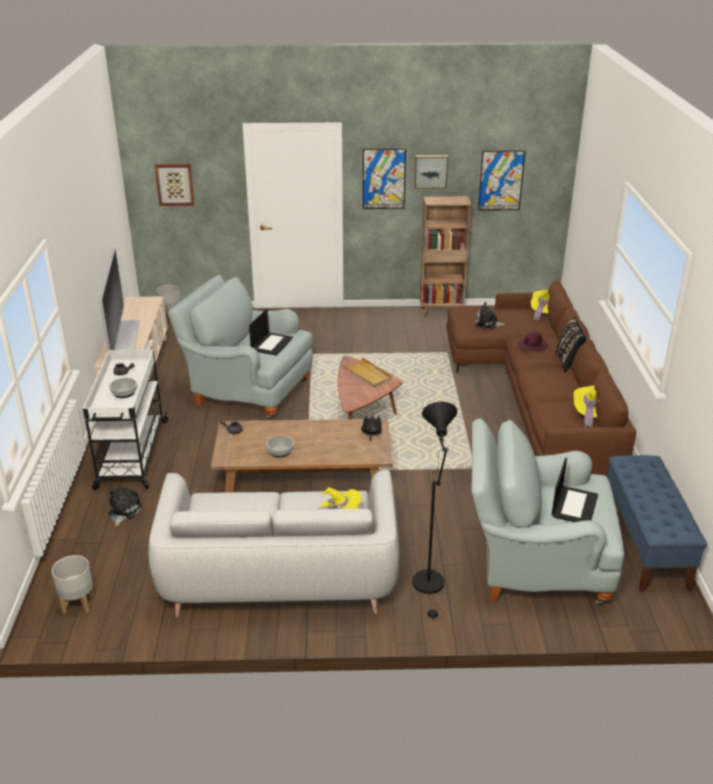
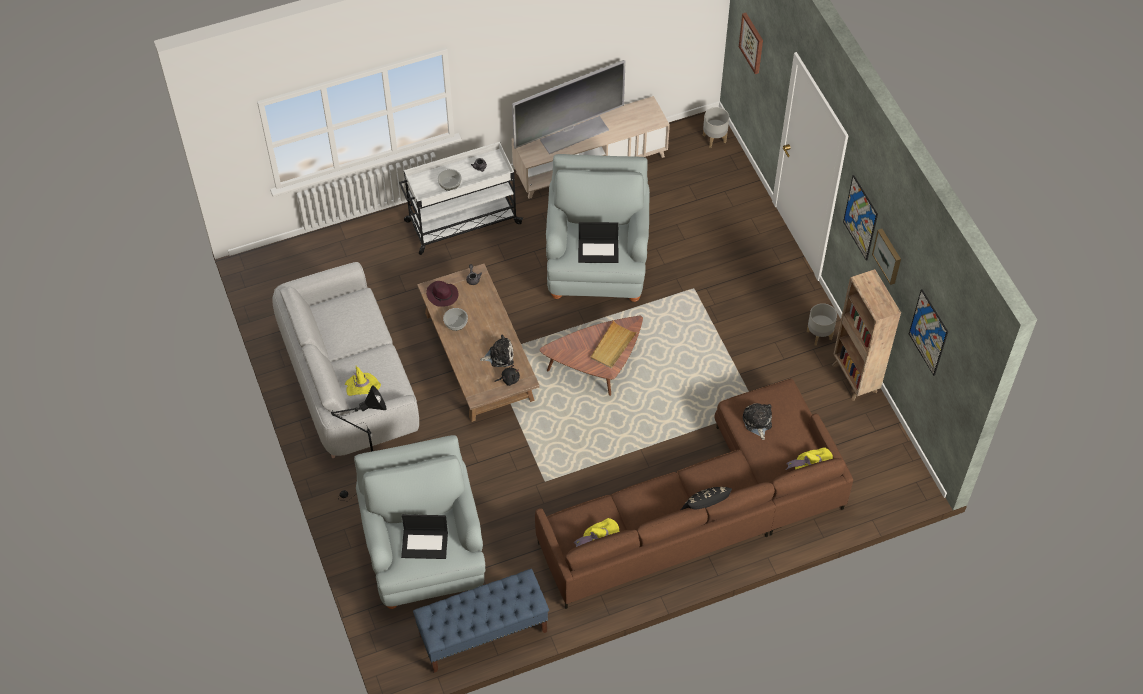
camera: 70 degrees right, 25 degrees up
(77, 603) = (281, 274): grey planter -> grey planter (819, 335)
(123, 511) = (387, 252): plush toy -> plush toy (499, 356)
(532, 345) = (722, 473): purple hat -> purple hat (443, 295)

